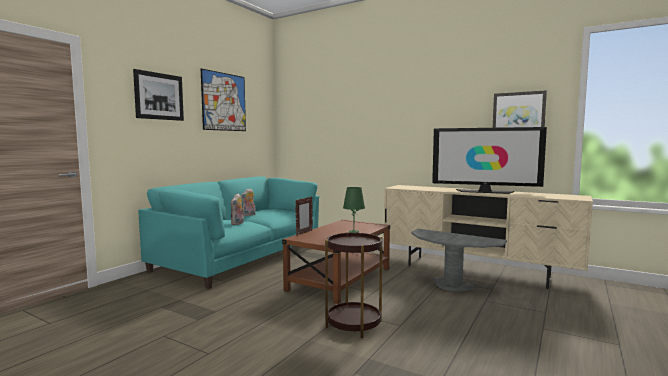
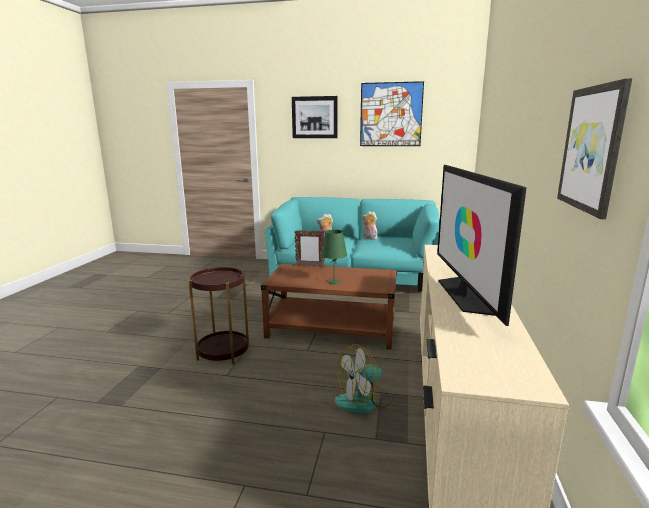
camera: 70 degrees right, 10 degrees up
(452, 286) = (364, 401): grey side table -> fan

